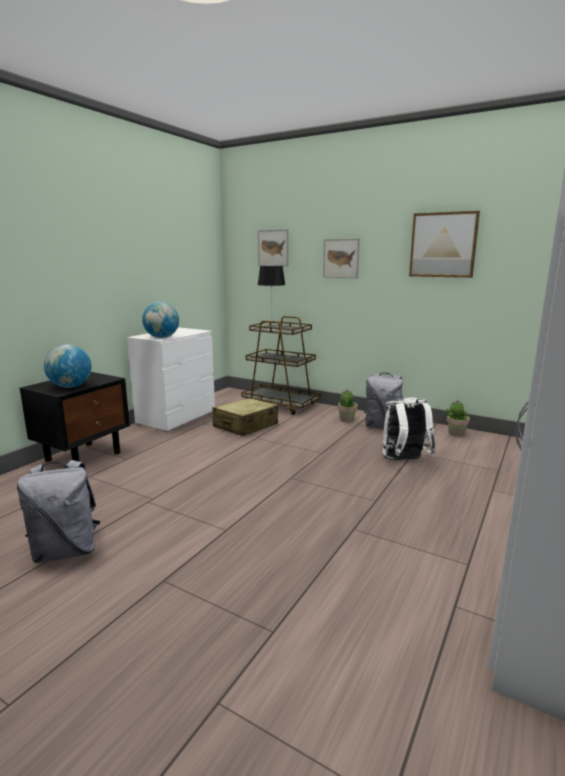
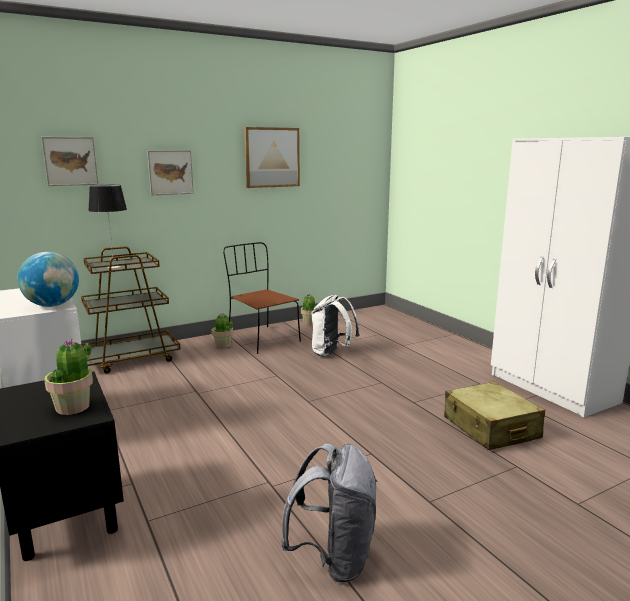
camera: 60 degrees left, 0 degrees up
(70, 386) = (73, 407): globe -> potted plant
(245, 426) = (156, 390): beige suitcase -> beige suitcase (490, 428)
(382, 427) = (261, 339): grey backpack -> brown chair

